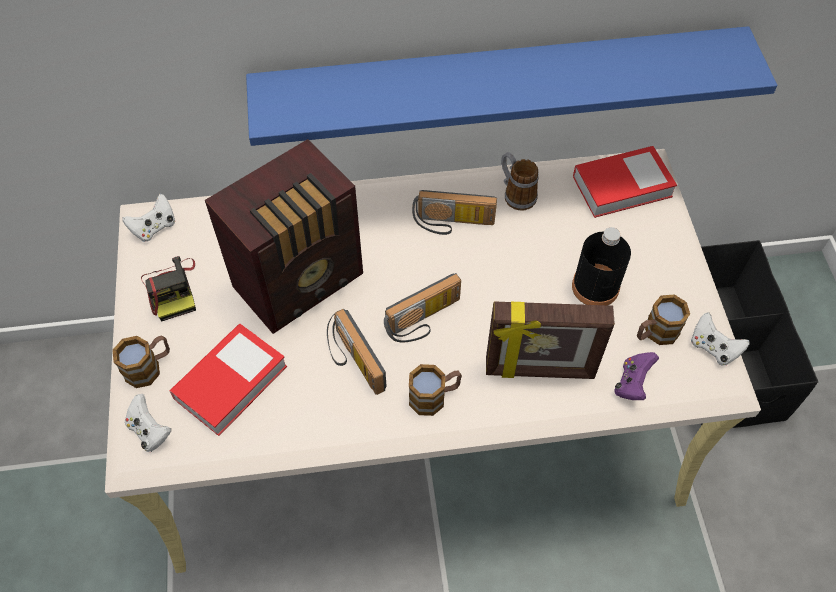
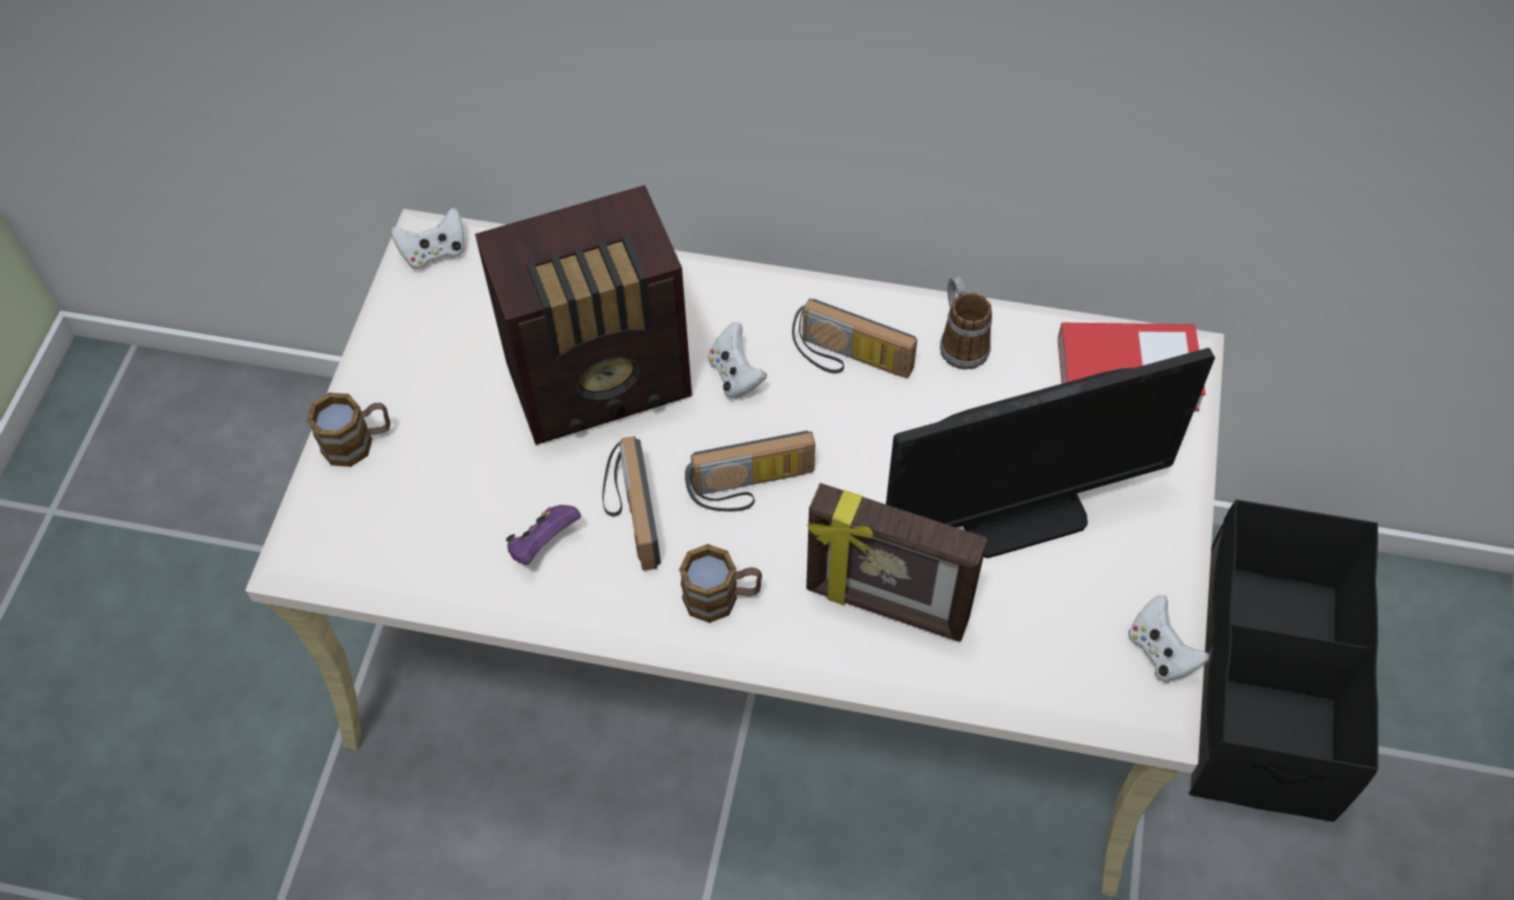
camera: 20 degrees right, 0 degrees up
(150, 431) = (328, 527): white game controller -> white game controller (735, 375)
(172, 289) = (426, 345): camera -> none
(231, 383) = (455, 495): book -> none
(499, 82) = (965, 169): blue shelf -> none
(595, 287) = (1020, 511): black bottle -> monitor
(632, 383) = (1014, 666): purple game controller -> purple game controller (543, 544)
(655, 333) = (1081, 604): mug -> none

